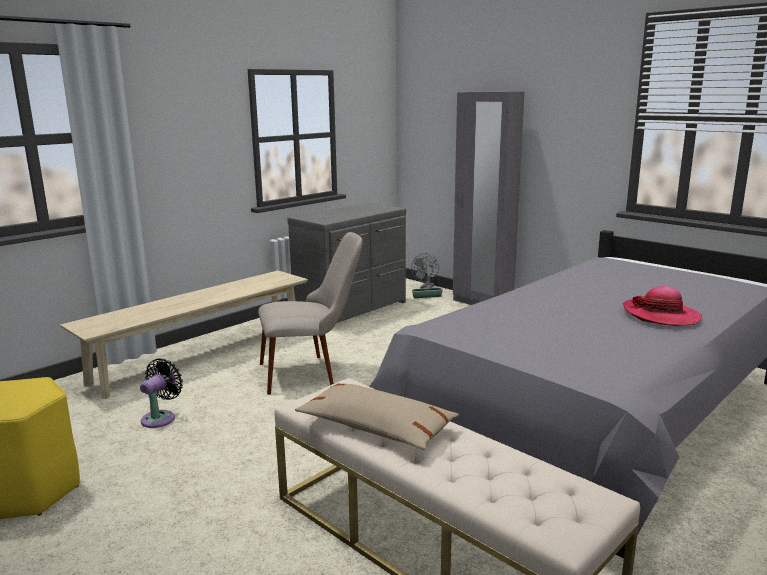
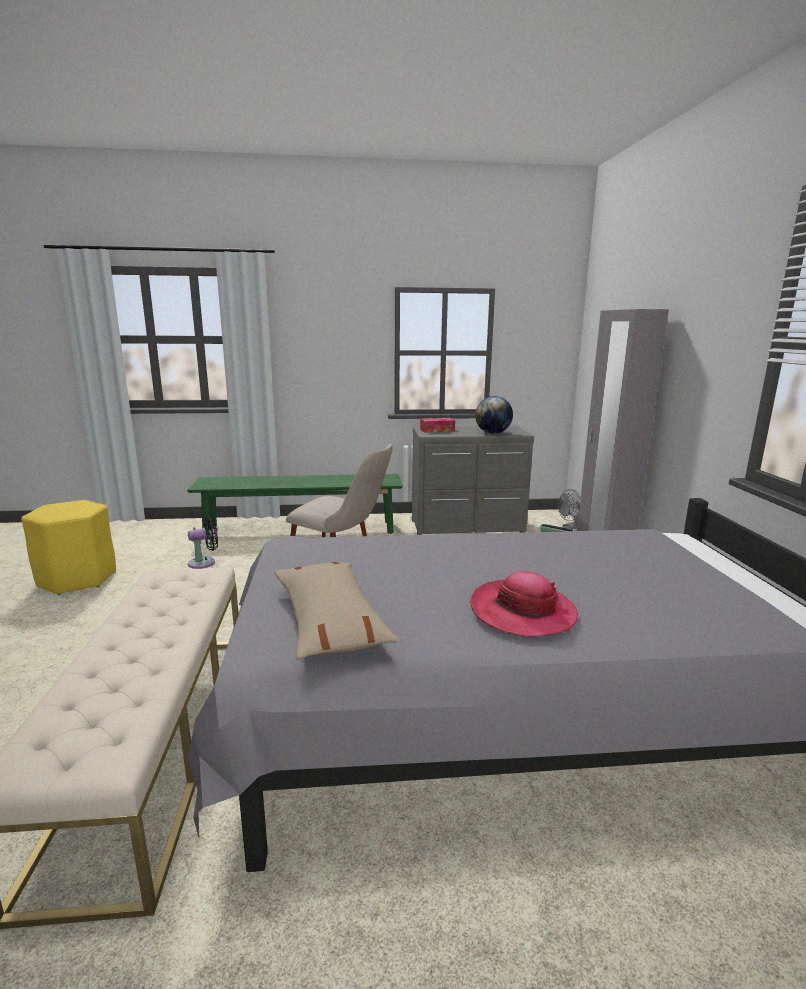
camera: 40 degrees right, 0 degrees up
(202, 356) = (301, 529): beige bench -> green bench
(319, 216) = (437, 430): none -> tissue box
(372, 211) = (492, 433): none -> globe
(376, 428) = (149, 611): beige pillow -> beige pillow (329, 621)

